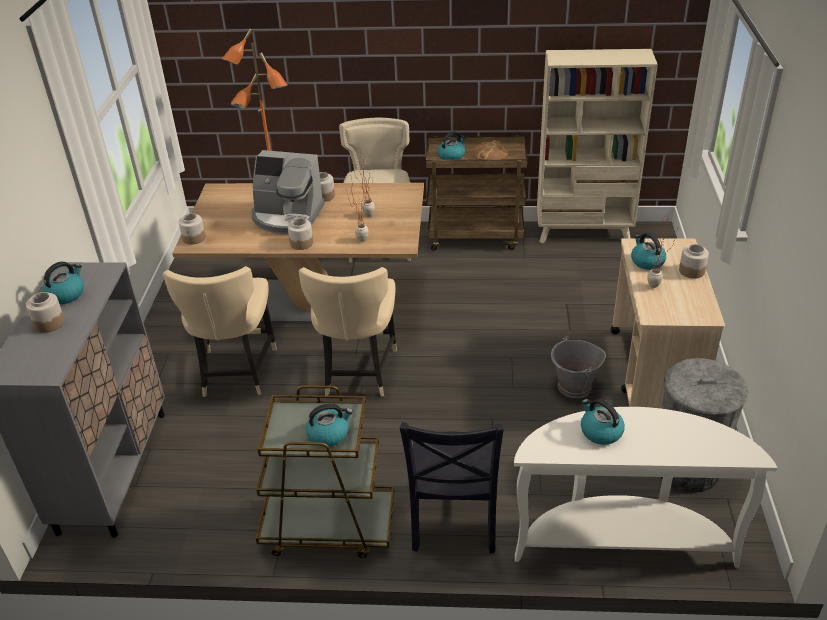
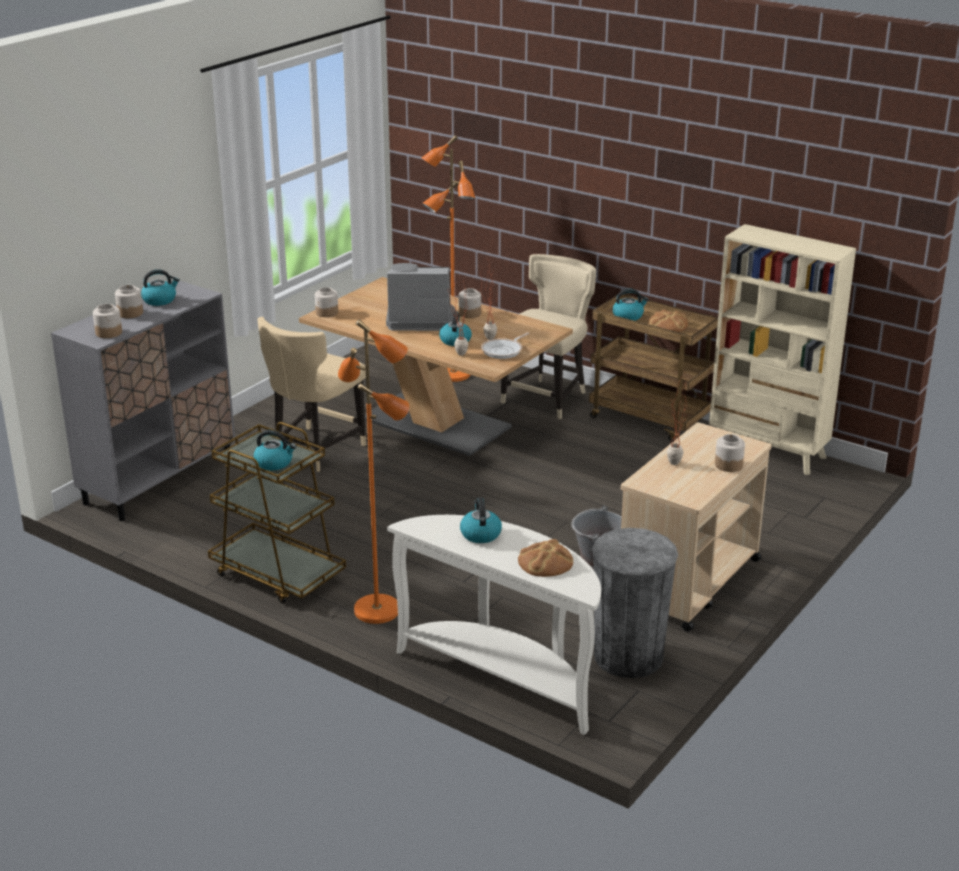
camera: 30 degrees right, 10 degrees down
(287, 216) = (420, 319): coffee machine -> coffee machine turned 135 degrees clockwise
(301, 243) = (408, 341): jar -> jar (109, 333)
(357, 373) = (414, 485): beige chair -> none
(393, 223) = (504, 351): none -> frying pan
(453, 521) = (378, 609): black chair -> orange floor lamp
(646, 261) = (695, 445): kettle -> kettle (455, 340)
(685, 437) = (545, 562): none -> bread

